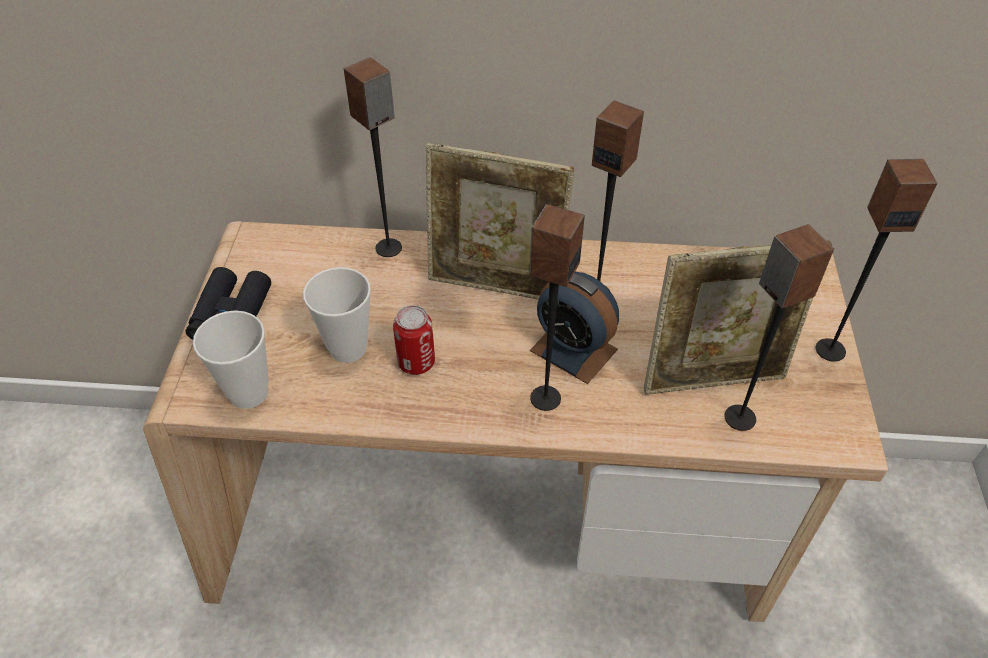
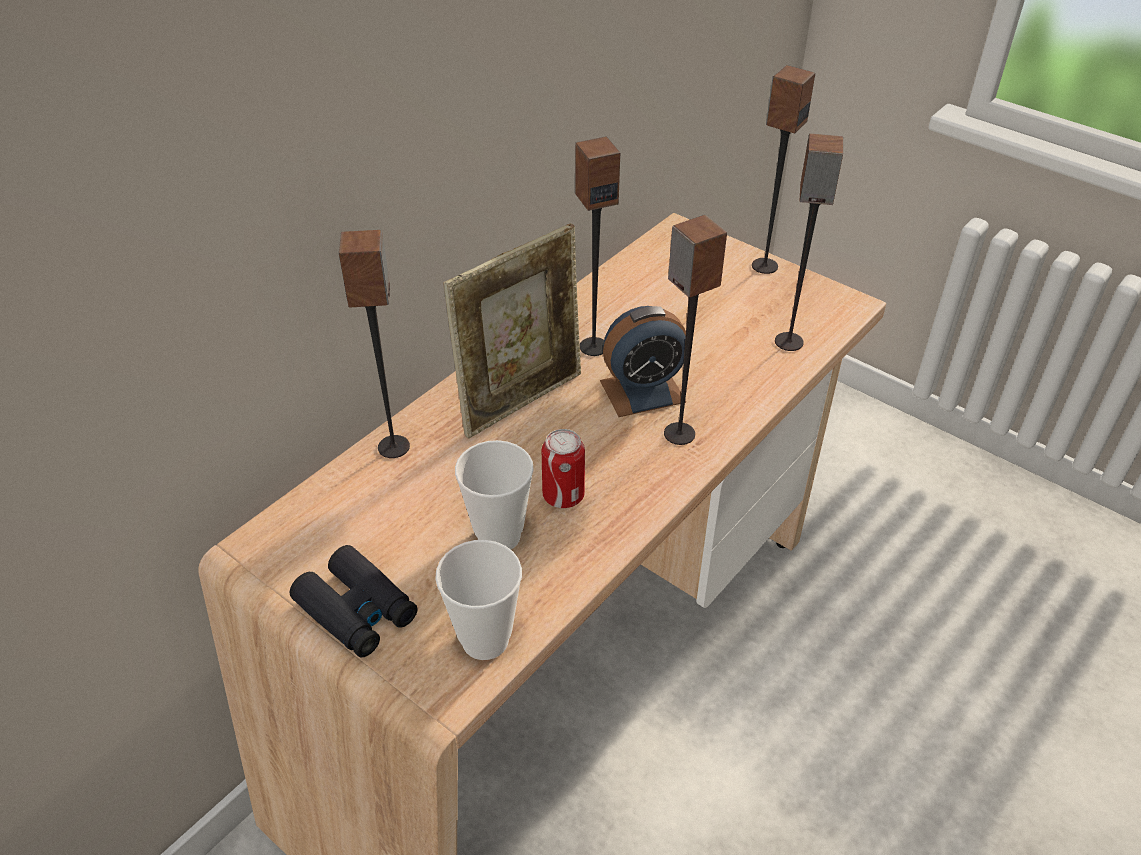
camera: 55 degrees left, 5 degrees down
(714, 379) = (741, 334): picture frame -> none

